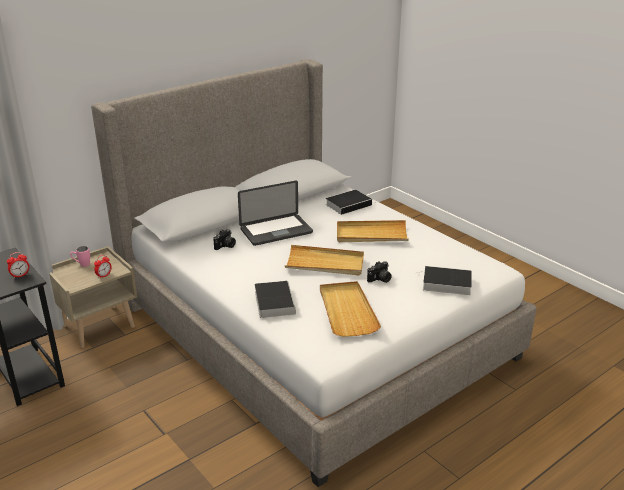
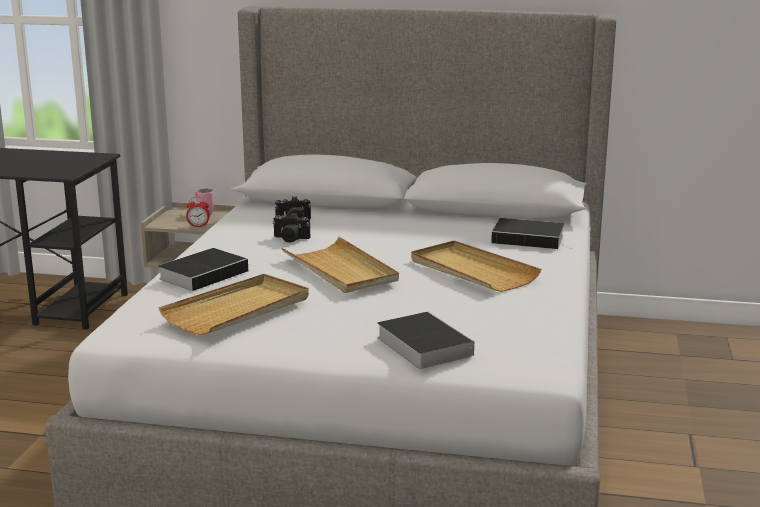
camera: 50 degrees right, 10 degrees down
(20, 275) = (70, 170): alarm clock -> none
(276, 231) = (375, 229): laptop -> none
(380, 279) = (359, 308): camera -> camera (290, 239)

